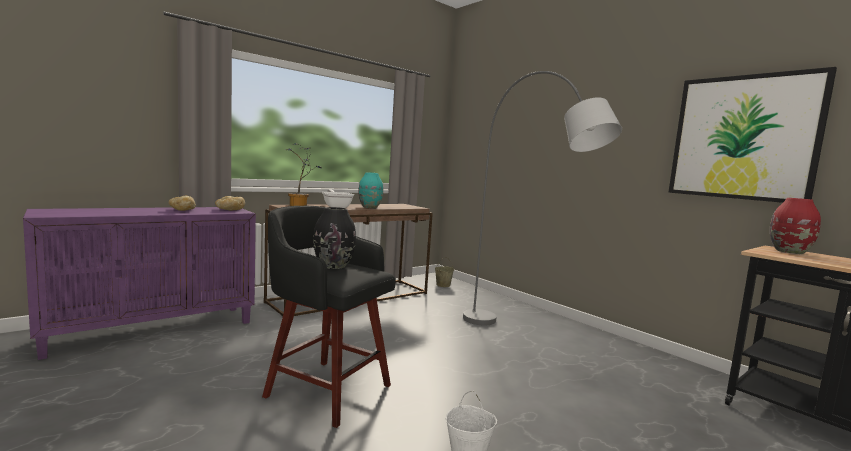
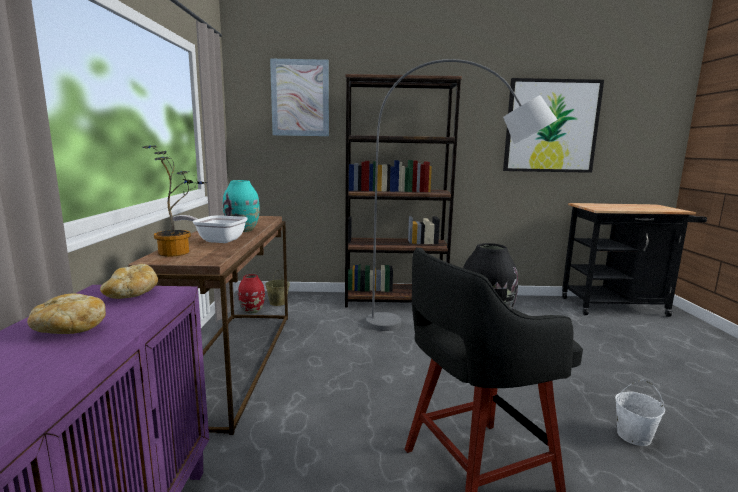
camera: 50 degrees left, 5 degrees up
(490, 118) = (300, 98): none -> picture
(529, 313) = (395, 301): none -> brown bookcase
(790, 252) = (595, 205): red vase -> red vase (252, 311)

